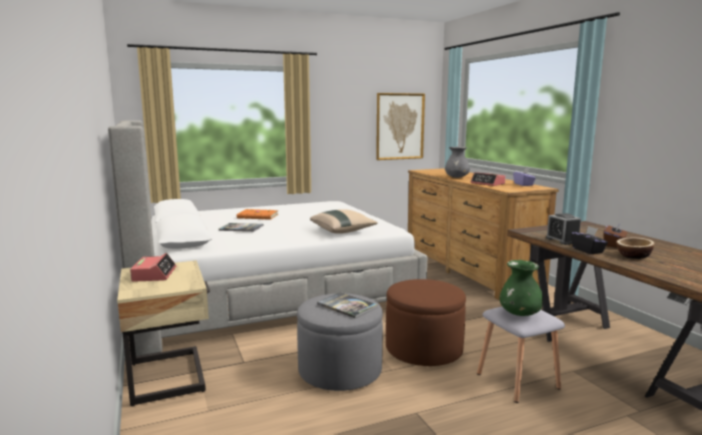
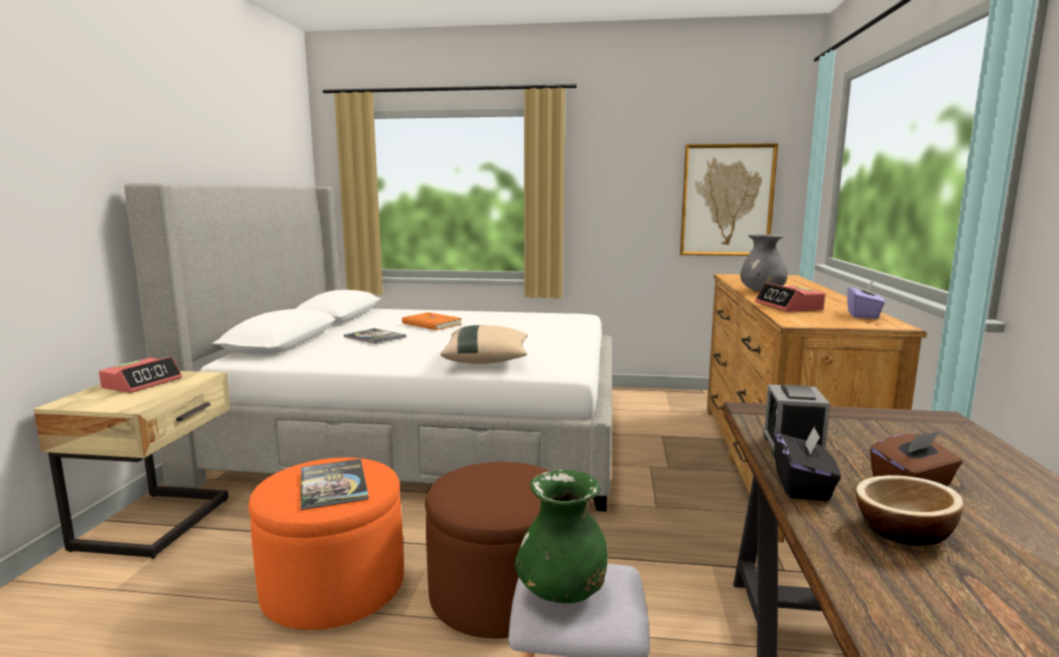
camera: 30 degrees right, 0 degrees up
(340, 370) = (334, 587): grey ottoman -> orange ottoman

